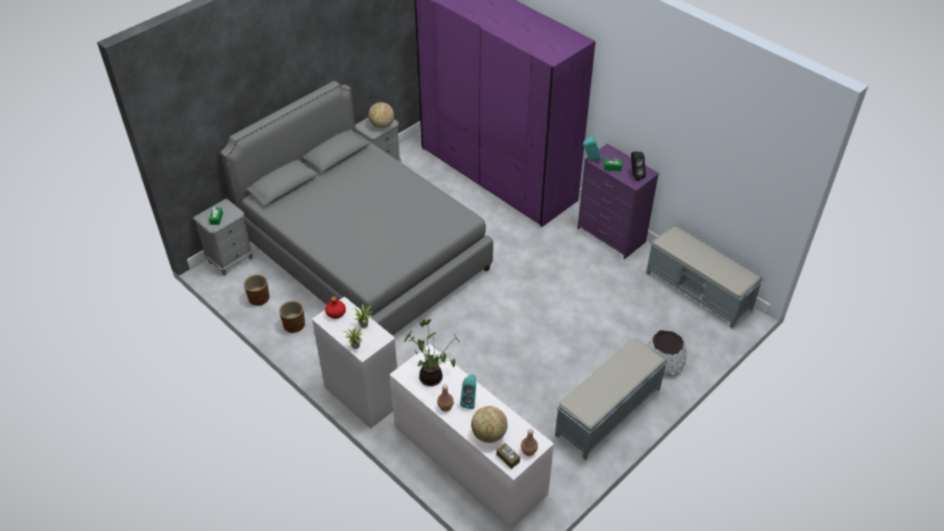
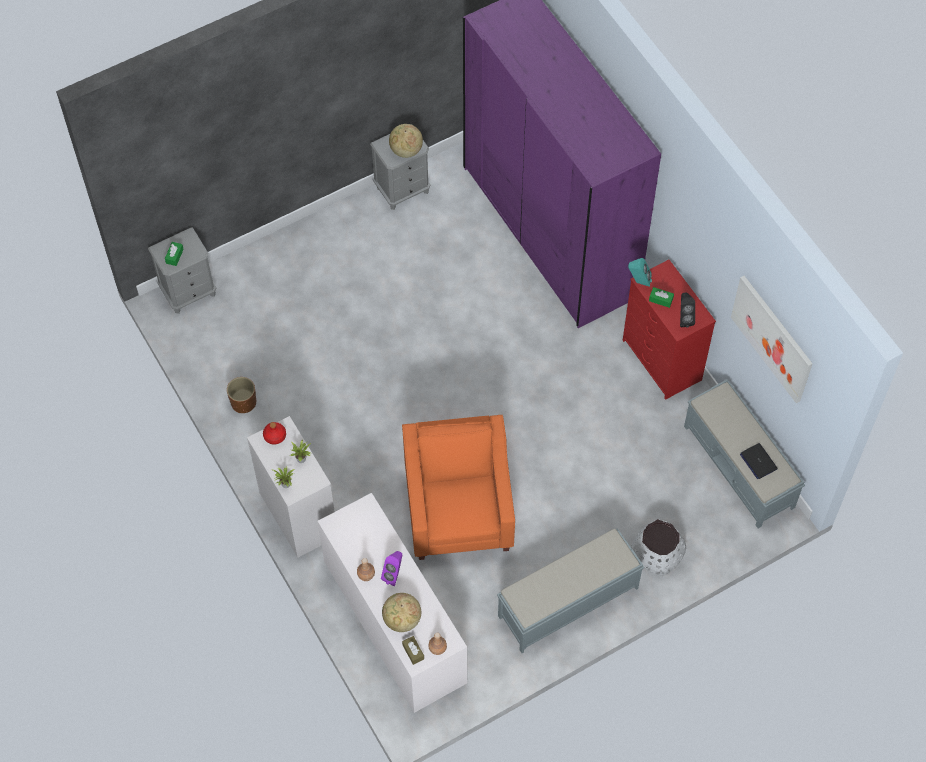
camera: 15 degrees right, 15 degrees up
(259, 298) = (211, 355): brown planter -> none
(365, 255) = (349, 321): grey bed -> none
(432, 376) = (363, 535): potted plant -> none
(469, 401) = (394, 574): turquoise speaker -> purple speaker
(495, 365) = (459, 510): none -> orange armchair
(611, 235) = (662, 360): purple dresser -> red dresser
(721, 153) = (772, 338): none -> picture
(722, 270) = (758, 461): none -> laptop

